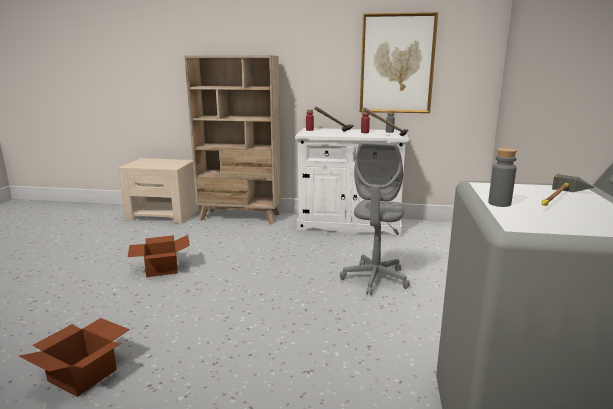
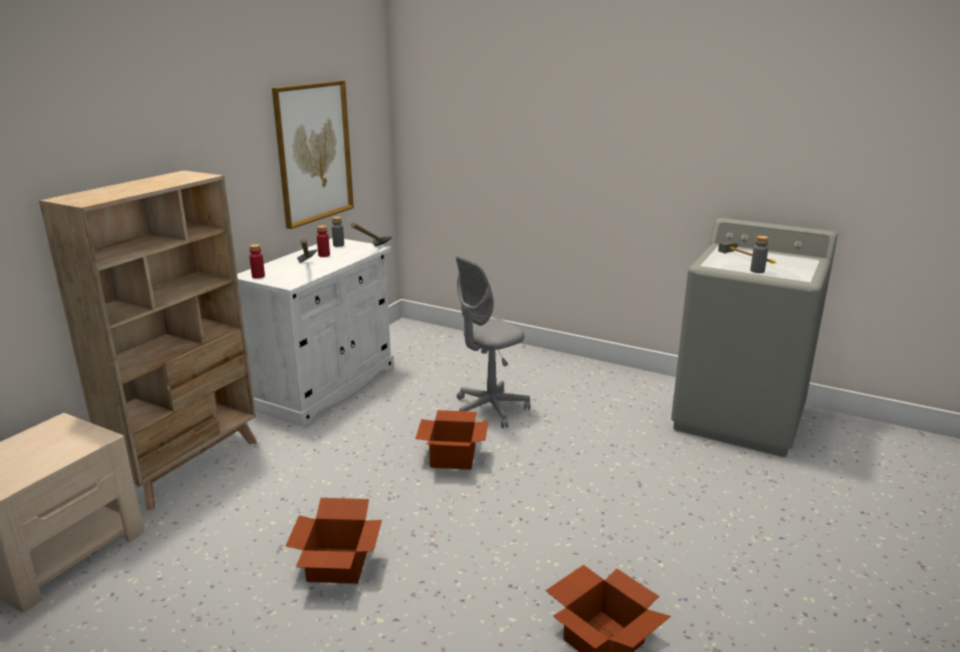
camera: 70 degrees left, 5 degrees up
(295, 278) = (454, 456): none -> cardboard box
(375, 279) = (490, 409): grey office chair -> grey office chair turned 105 degrees clockwise

